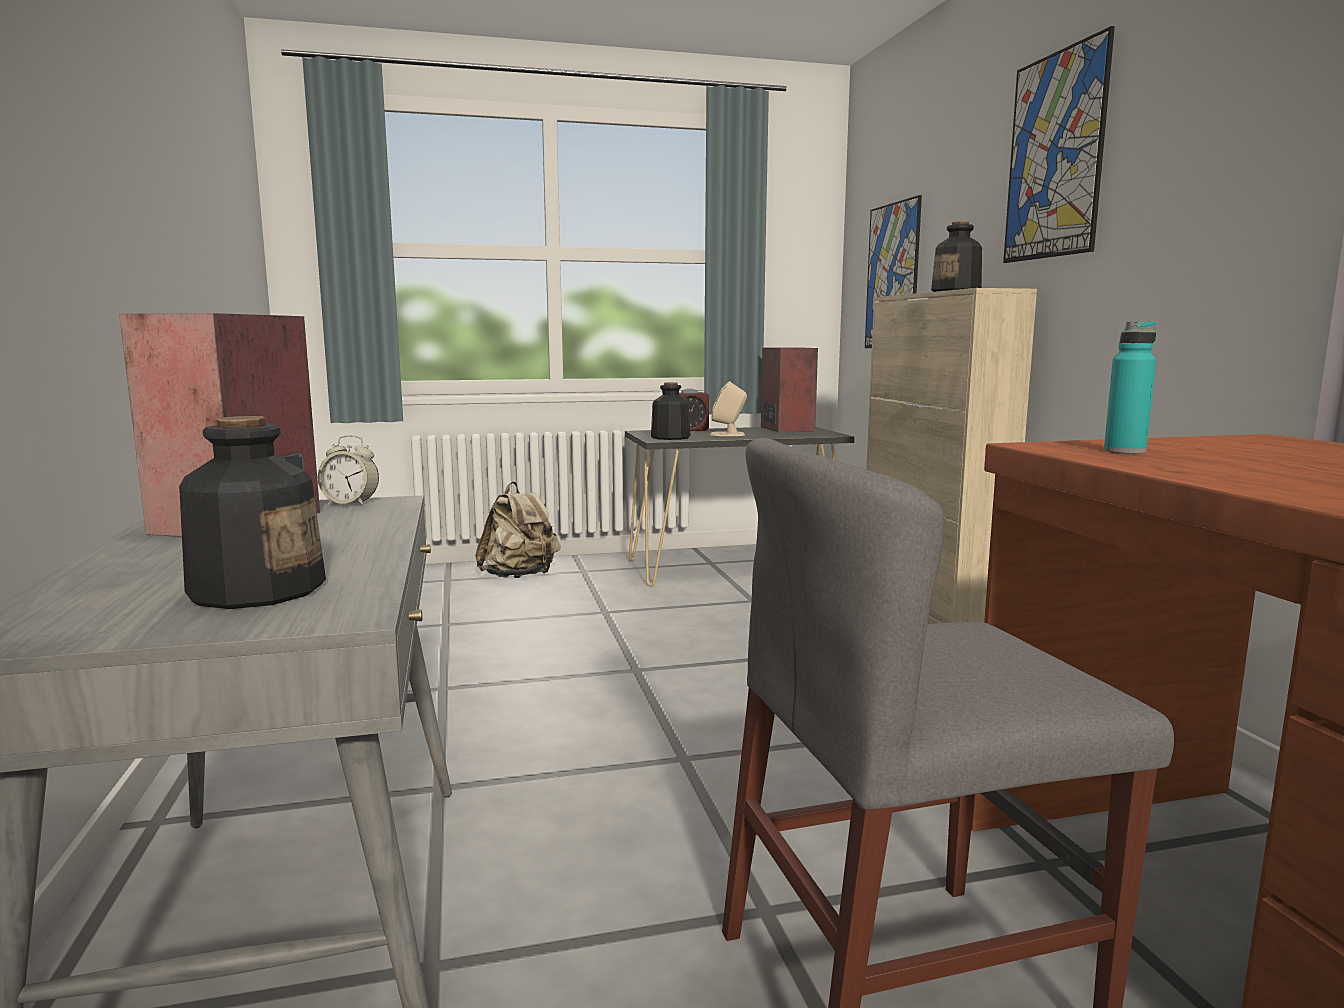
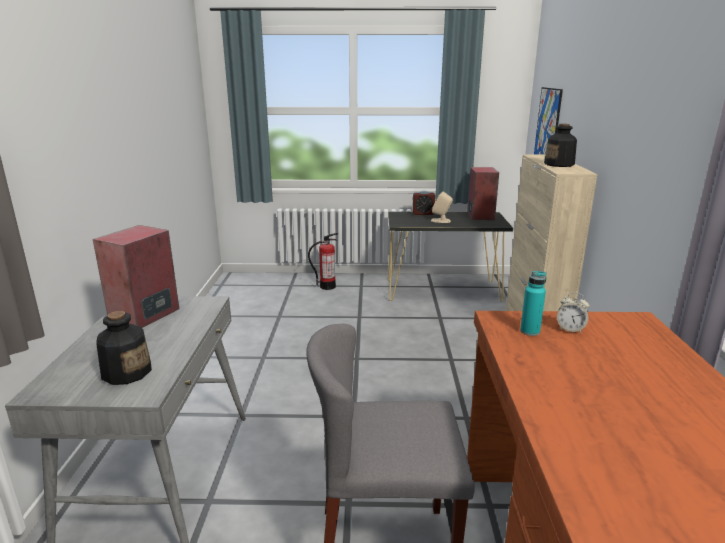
camera: 15 degrees right, 10 degrees up
(350, 504) = (195, 302): alarm clock -> alarm clock (570, 329)
(520, 576) = (327, 286): beige backpack -> fire extinguisher
(670, 437) = (406, 222): bottle -> none
(1055, 156) = (615, 96): picture -> none

